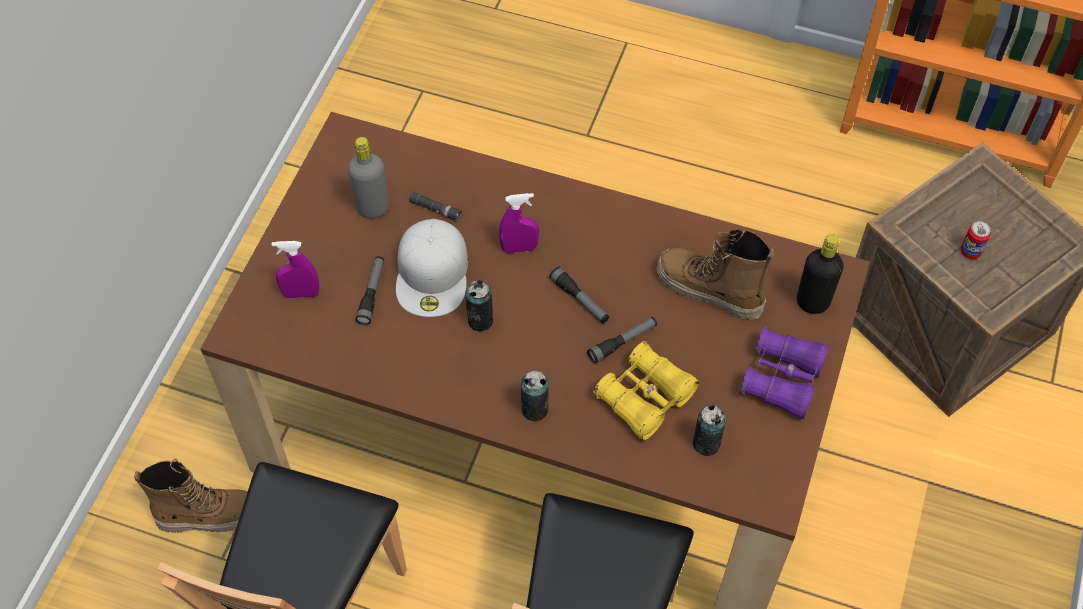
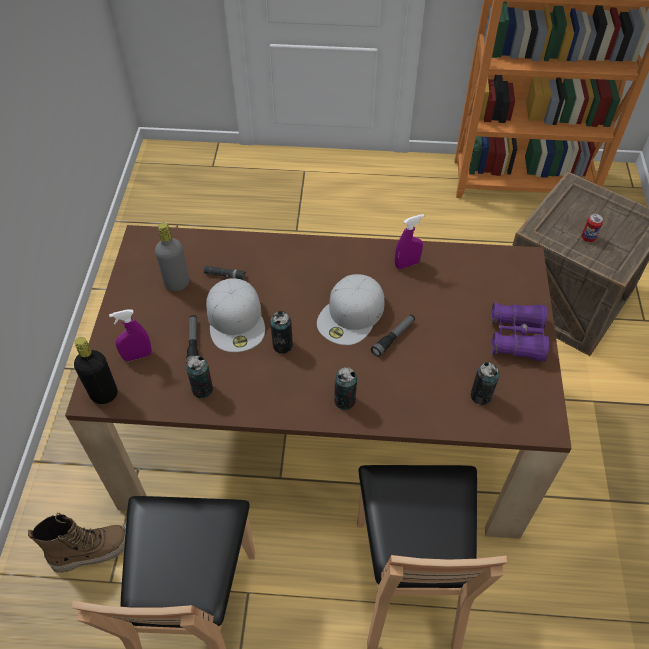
camera: 15 degrees left, 5 degrees down
(367, 354) = (202, 389): none -> can
(519, 248) = (295, 289): purple spray bottle -> purple spray bottle (407, 264)
(579, 299) = (351, 315): flashlight -> white cap
(644, 398) = (423, 373): yellow binoculars -> none
(709, 292) = (442, 290): boot -> none
(812, 302) = (516, 281): black bottle -> black bottle (104, 394)

